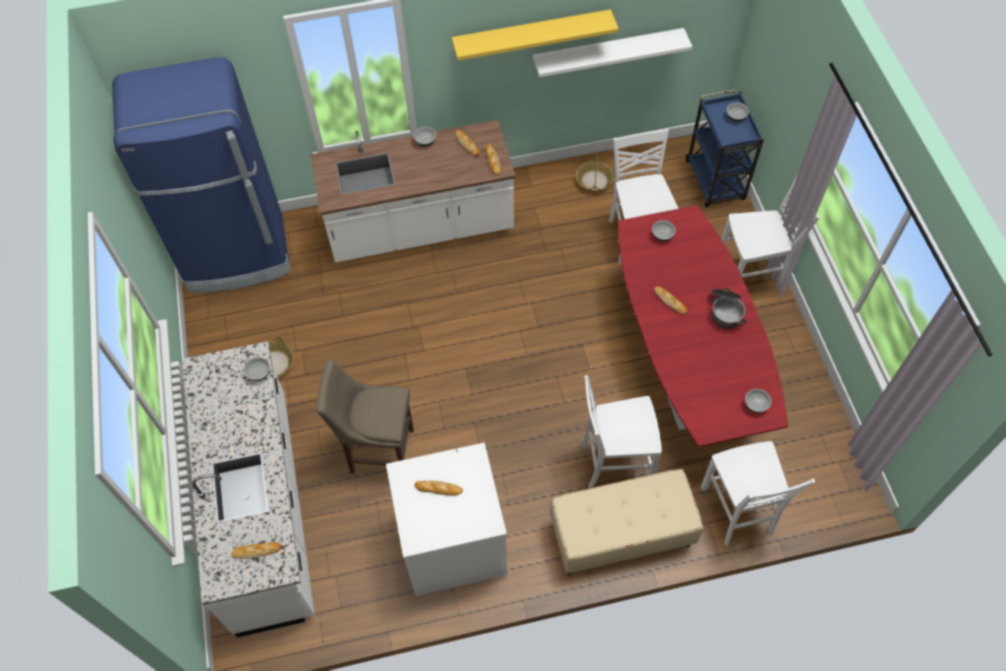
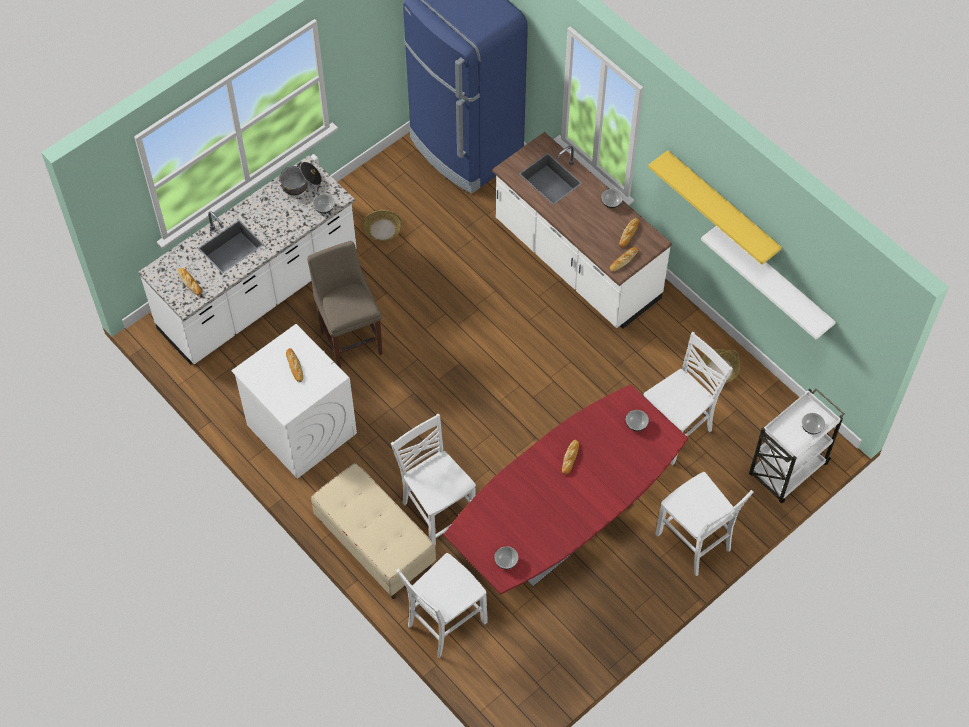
camera: 60 degrees right, 0 degrees up
(715, 182) = (787, 470): blue cart -> white cart
(725, 311) = (586, 503): cooking pot -> cooking pot (301, 183)

